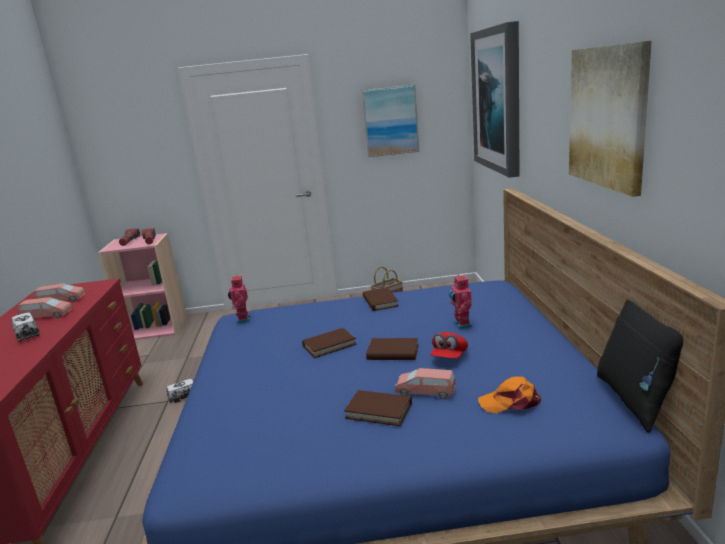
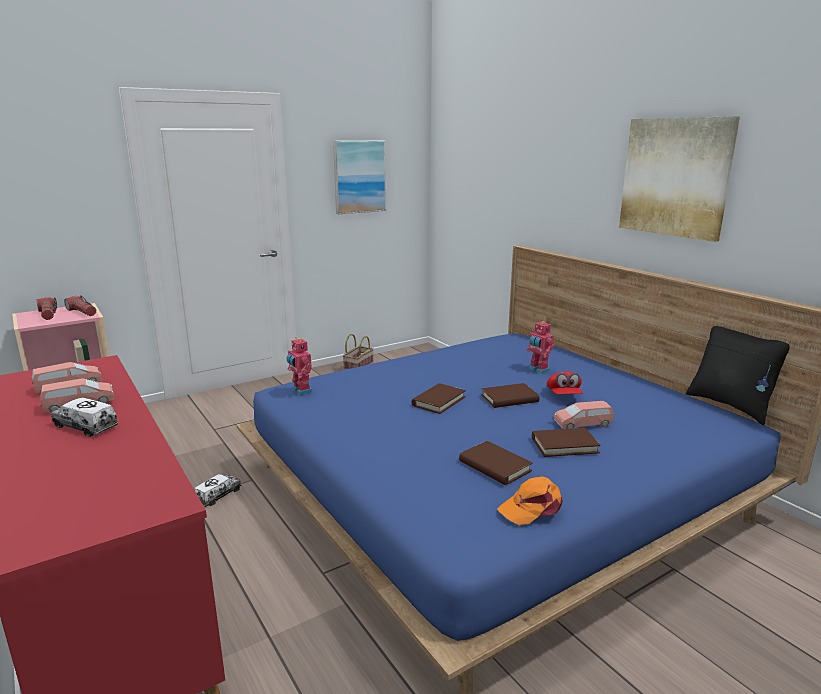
camera: 30 degrees left, 0 degrees up
(380, 301) = (433, 359): brown book -> brown book (494, 466)
(498, 100) = (490, 161): picture -> none
(510, 402) = (656, 421): orange cap -> orange cap (532, 508)

